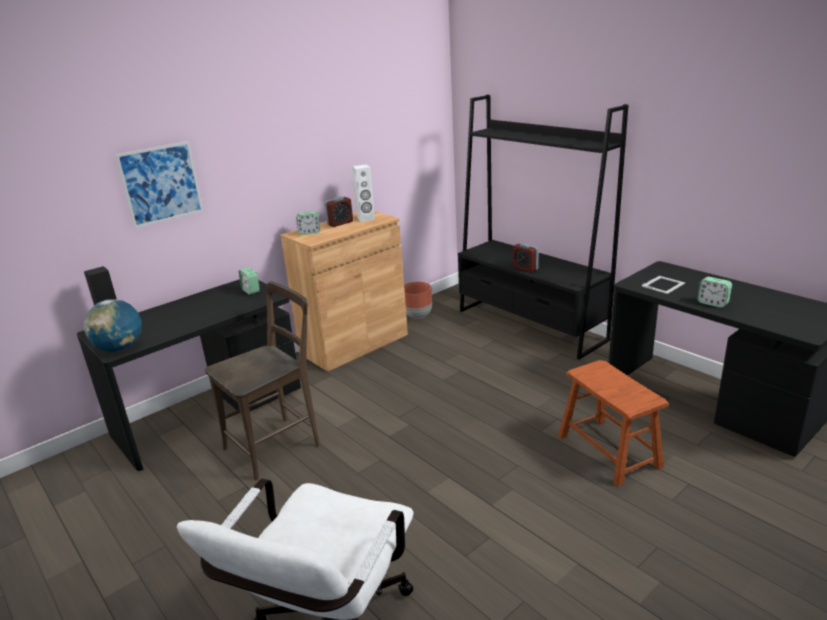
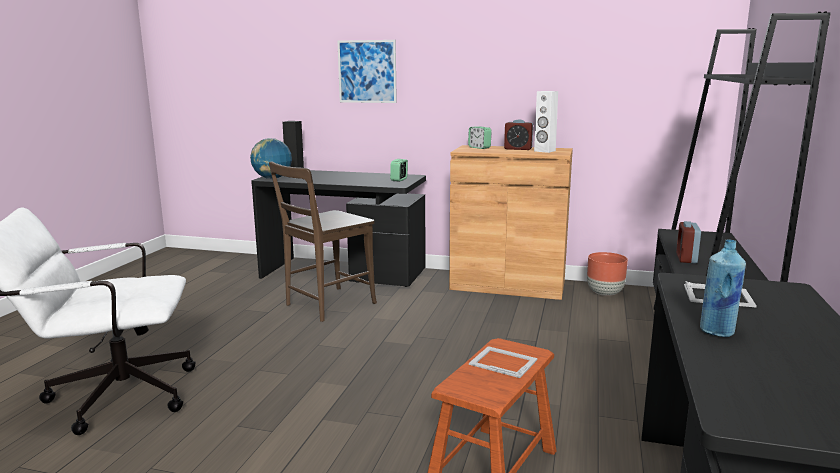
camera: 55 degrees right, 10 degrees down
(277, 445) = (326, 305): brown chair -> brown chair turned 120 degrees clockwise
(606, 379) = (502, 361): none -> picture frame
(712, 303) = (717, 332): alarm clock -> blue bottle

